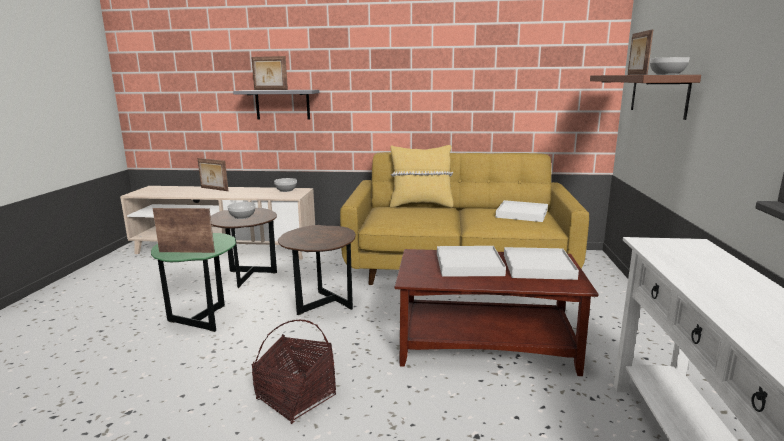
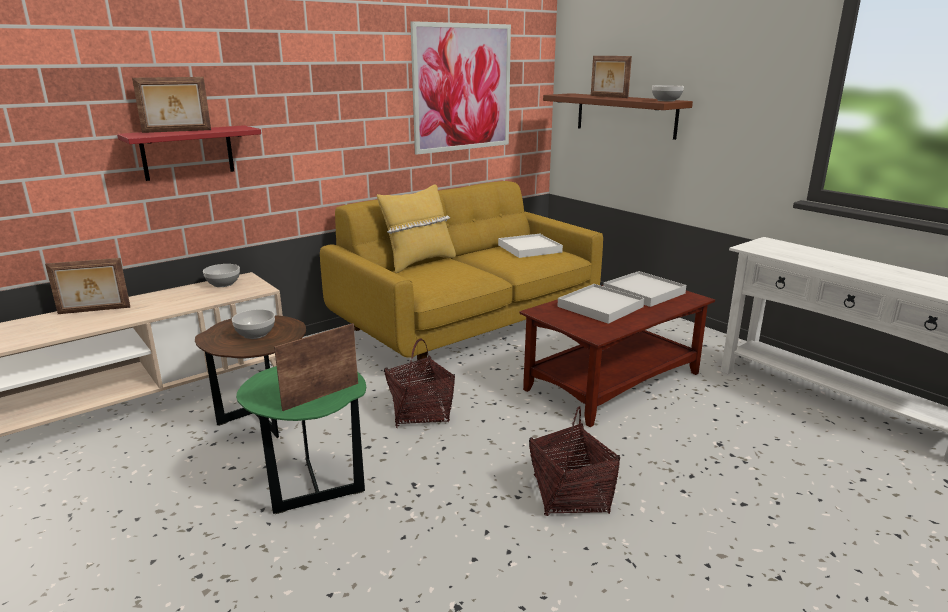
camera: 45 degrees left, 5 degrees up
(282, 104) = (187, 152): grey shelf -> red shelf
(321, 306) = (420, 412): brown side table -> basket
(508, 68) = (462, 88): none -> picture

